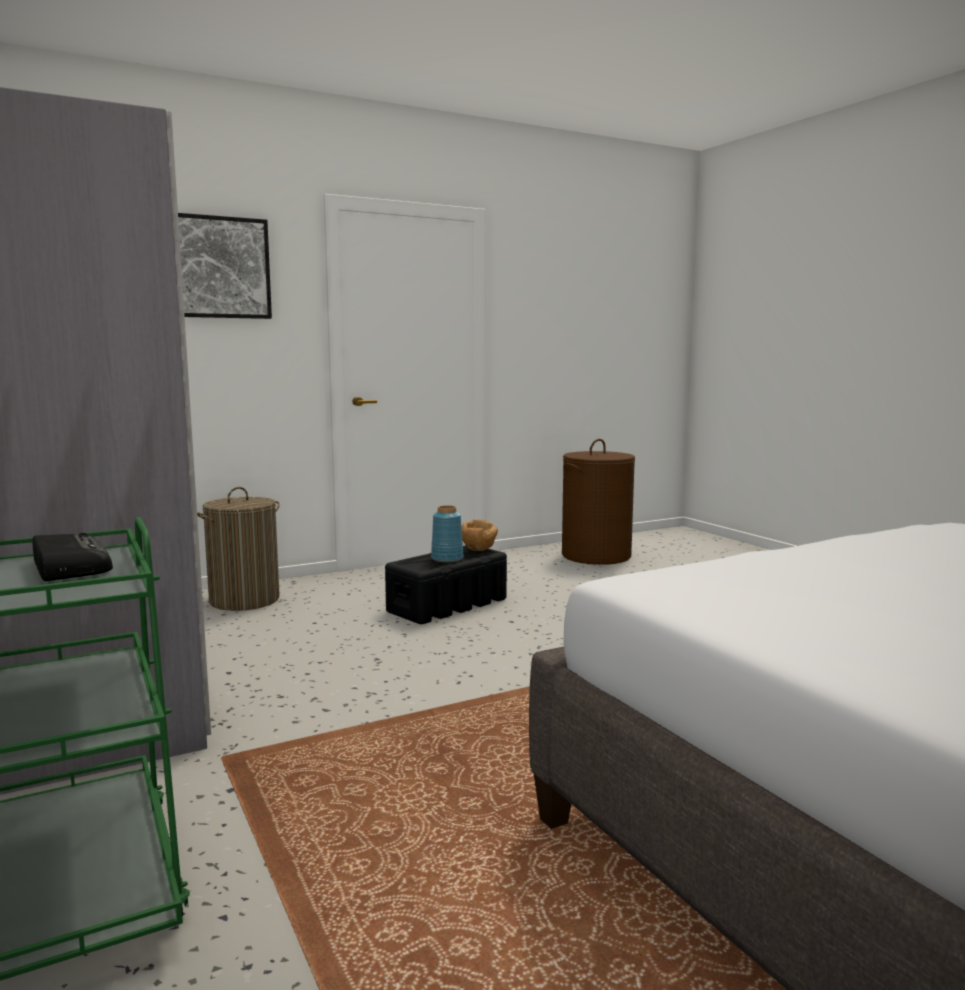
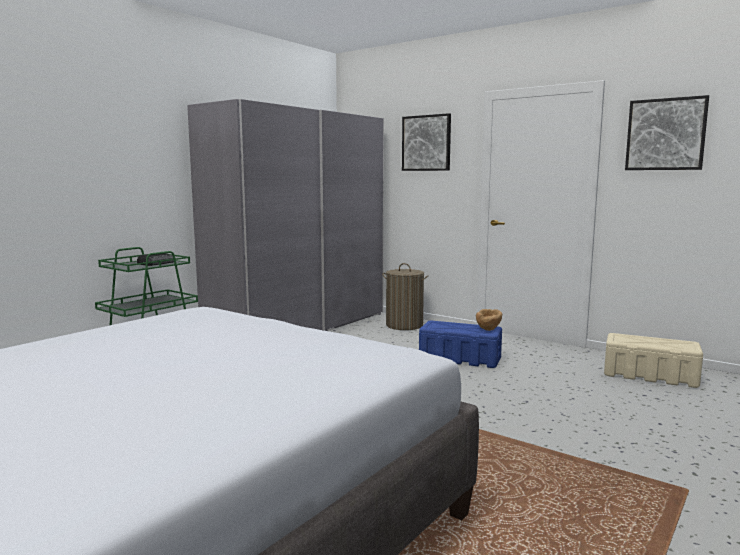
camera: 65 degrees right, 0 degrees up
(447, 559) = (457, 327): blue vase -> none
(448, 605) = (460, 358): black storage box -> blue storage box
(548, 284) = (665, 134): none -> picture
(596, 555) = (650, 376): brown laundry basket -> beige storage box

